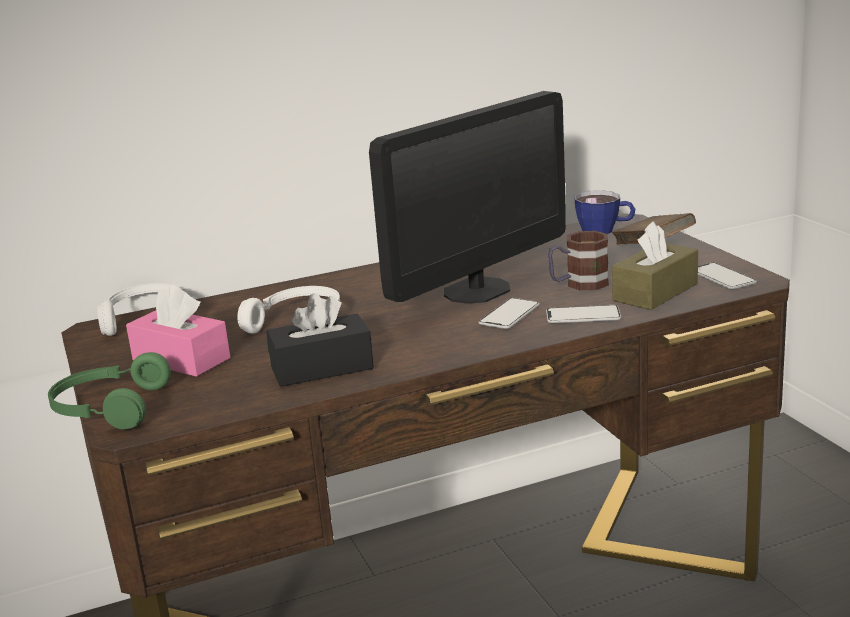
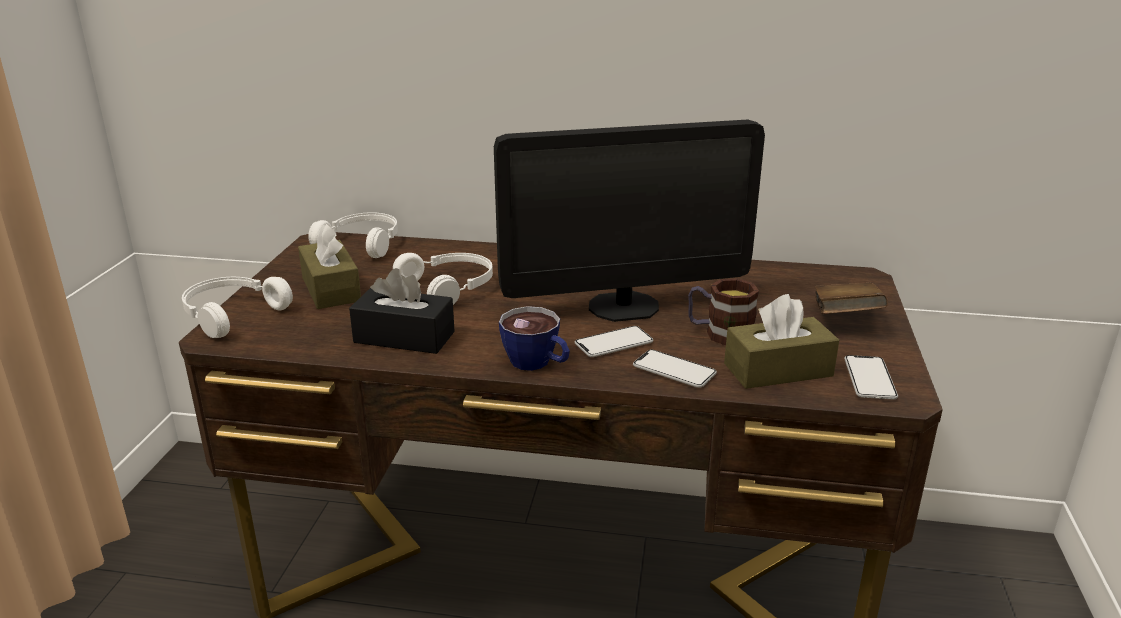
camera: 30 degrees right, 5 degrees up
(108, 408) = (231, 314): green headphones -> white headphones
(181, 359) = (331, 289): pink tissue box -> brown tissue box
(605, 231) = (827, 282): cup -> cup (537, 364)

